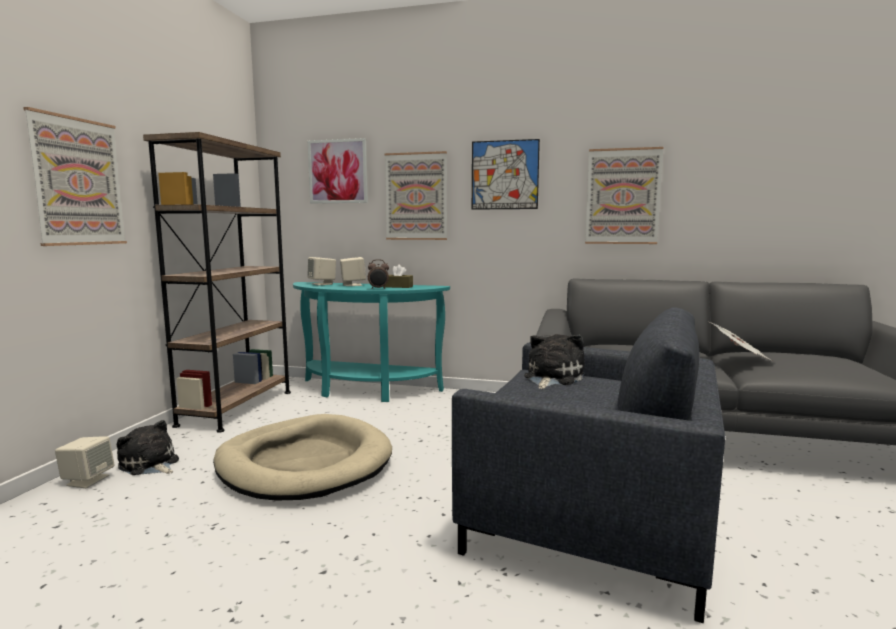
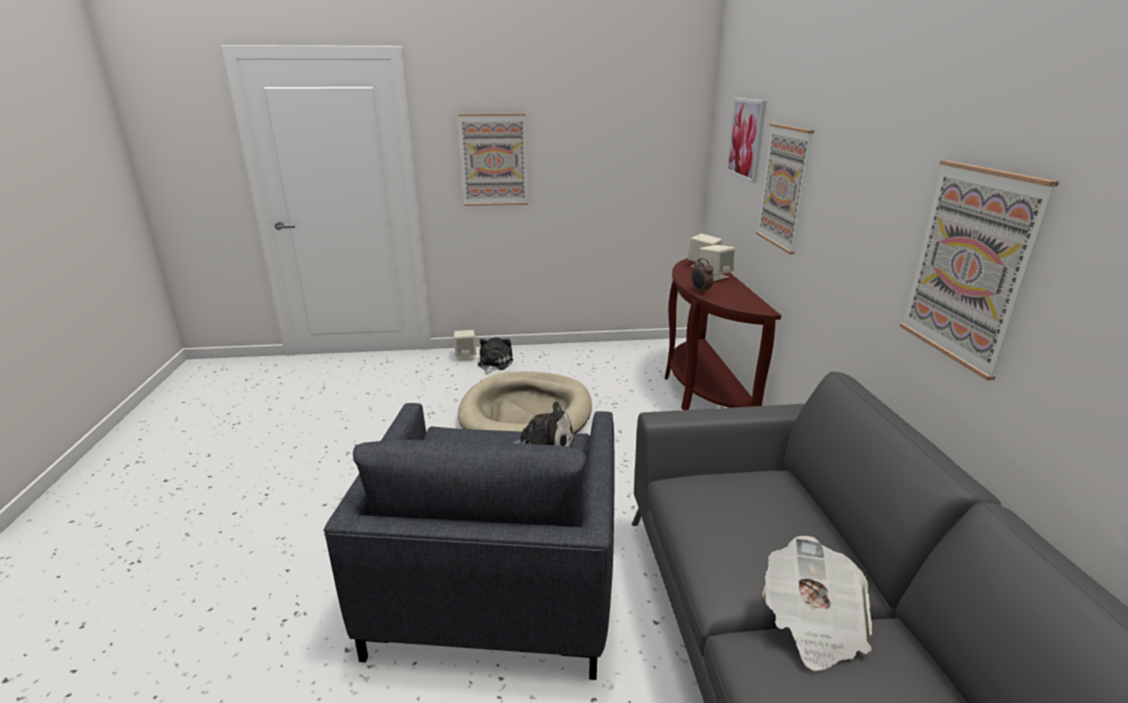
camera: 70 degrees right, 15 degrees up
(237, 408) = (604, 353): brown bookcase -> none
(365, 390) = (702, 391): turquoise console table -> brown console table
(398, 287) = (729, 295): brown tissue box -> none
(504, 175) = (852, 179): picture -> none

